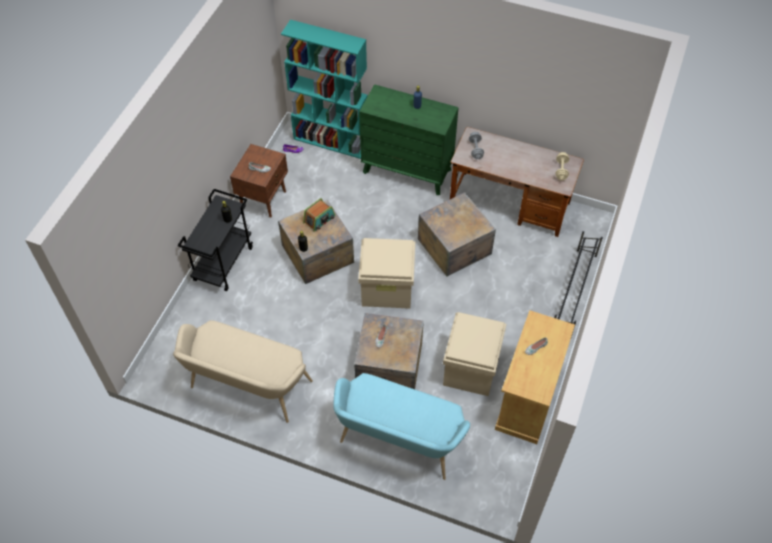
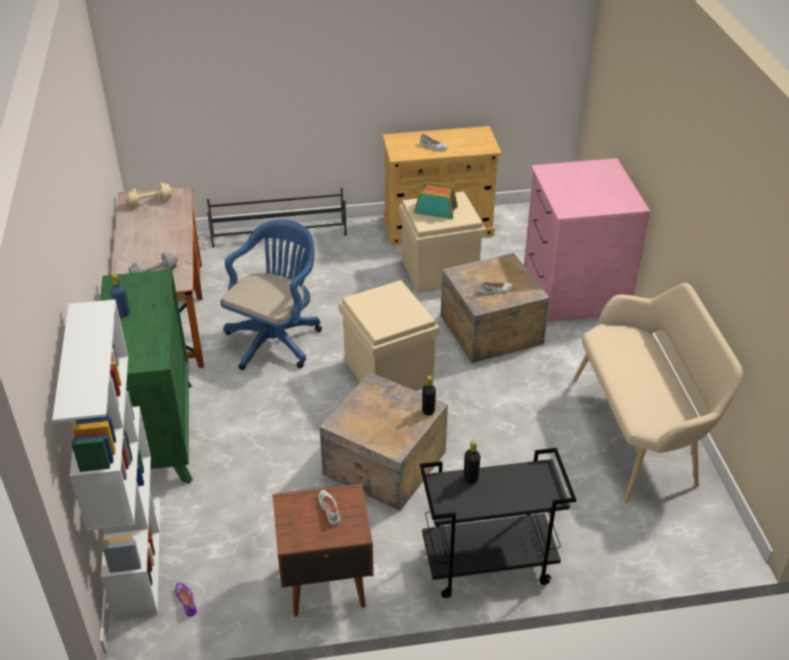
camera: 120 degrees left, 15 degrees down
(319, 219) = (363, 418): radio -> radio (435, 210)
(331, 141) = (137, 555): turquoise bookcase -> white bookcase
(398, 442) = (573, 289): turquoise bench -> pink dresser
(454, 247) = (276, 339): crate -> blue office chair

